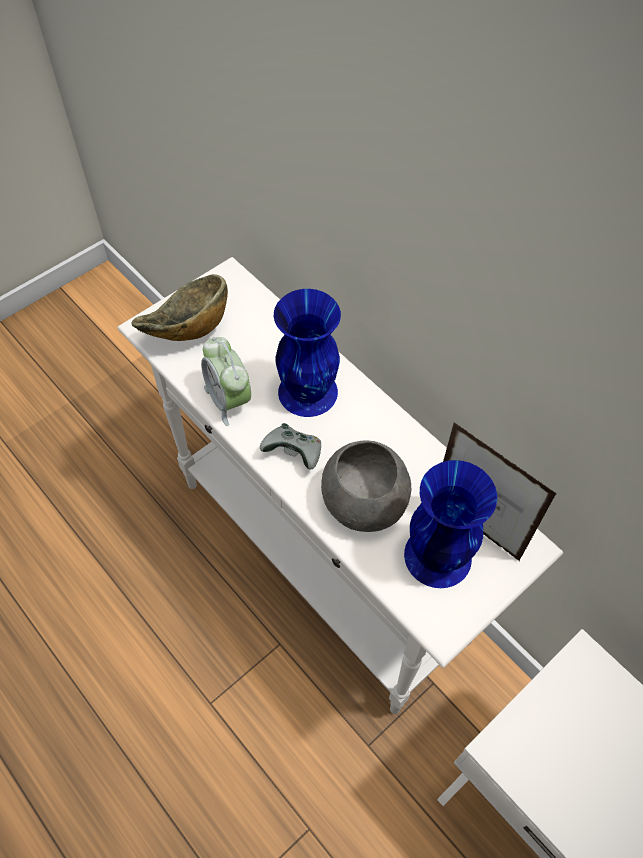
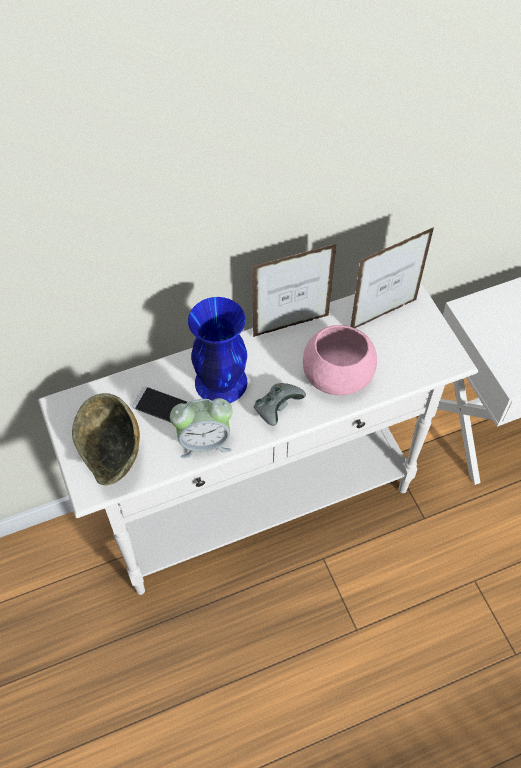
camera: 70 degrees left, 0 degrees up
(258, 351) = (161, 406): none -> phone
(365, 503) = (339, 375): grey bowl -> pink bowl
(411, 435) = (291, 326): none -> picture frame
(436, 555) = (397, 345): blue vase -> none

